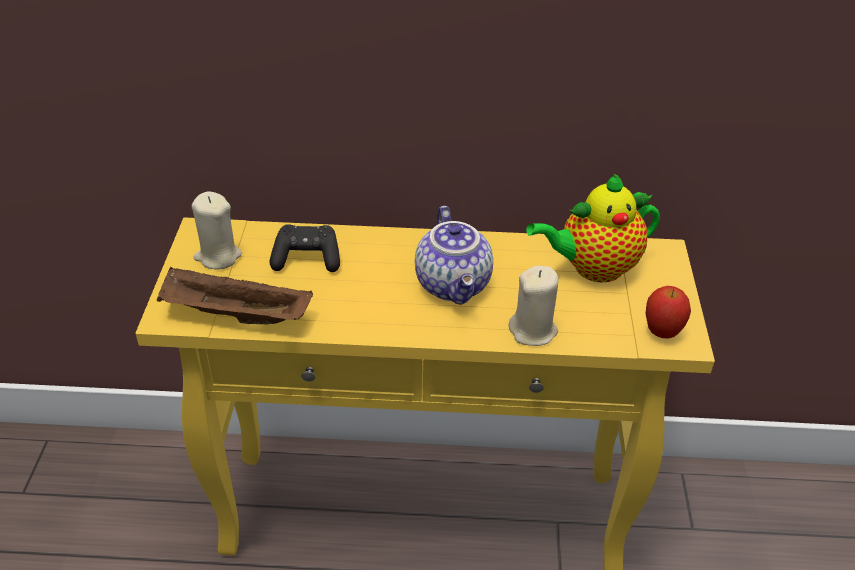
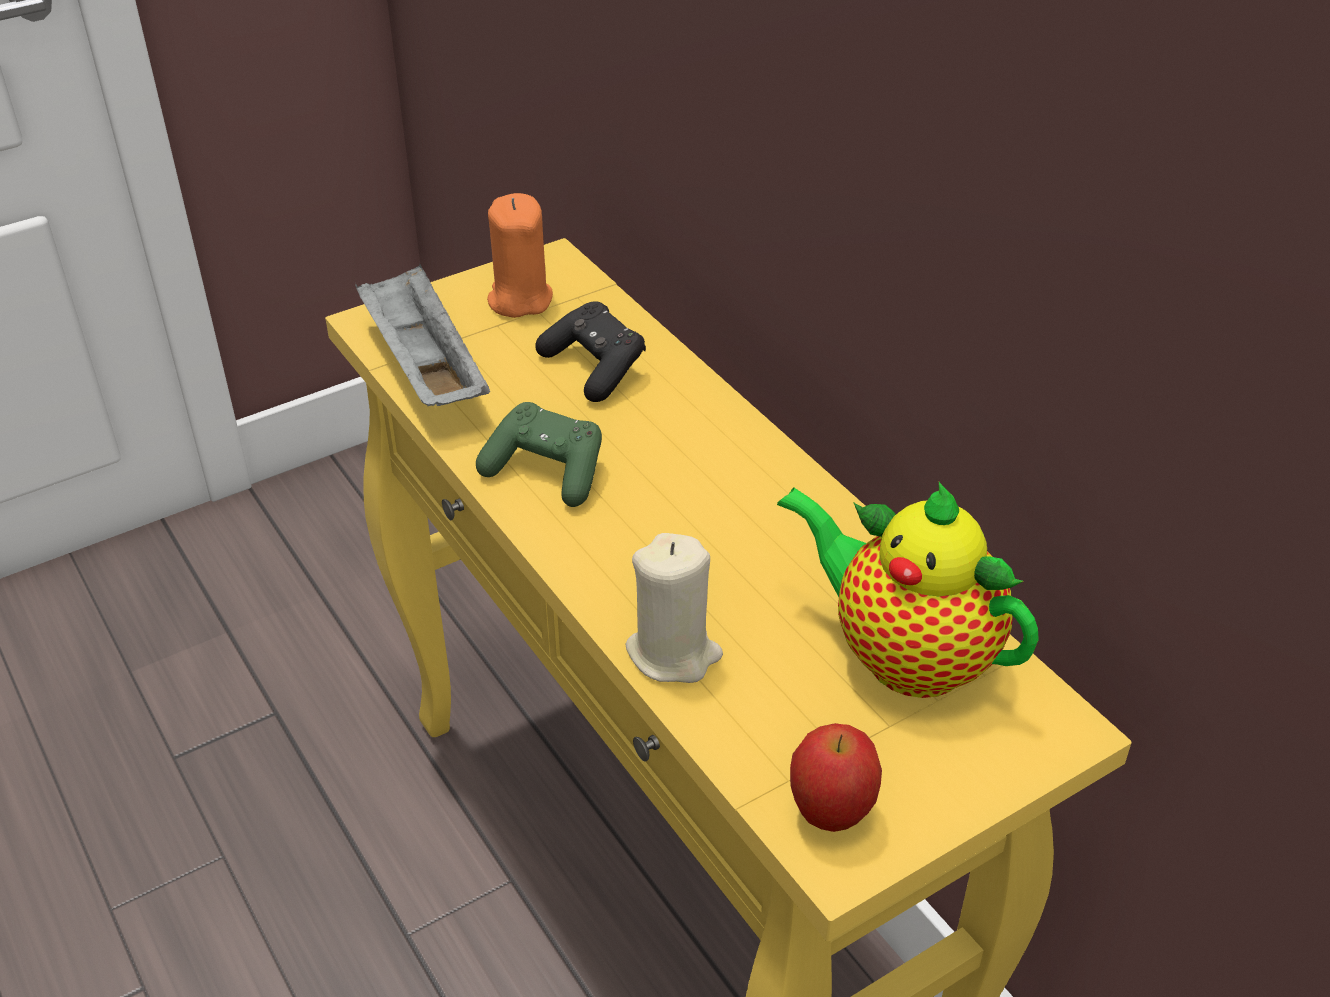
camera: 55 degrees right, 0 degrees up
(218, 256) = (519, 299): beige candle -> orange candle
(234, 316) = (423, 368): brown tray -> grey tray
(368, 311) = (546, 471): none -> green game controller
(455, 285) = (690, 524): teapot -> none

